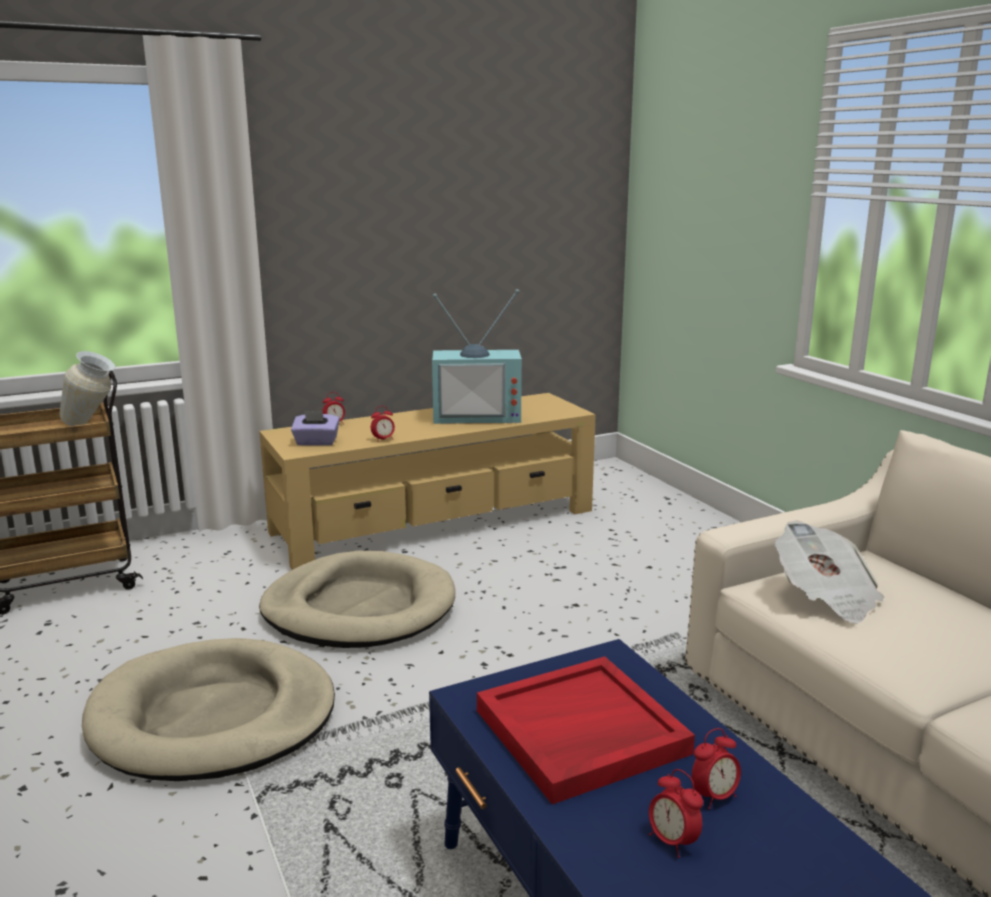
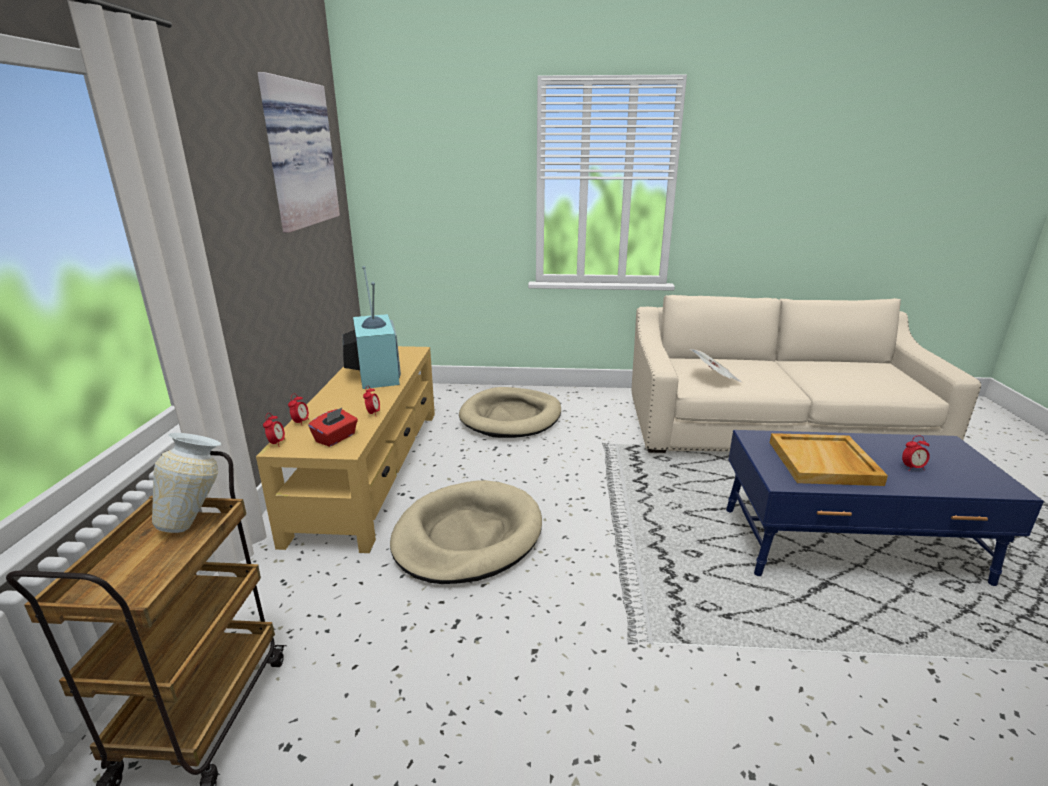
camera: 60 degrees left, 5 degrees up
(213, 717) = (567, 646): beige dog bed -> beige dog bed (511, 417)
(316, 442) = (336, 438): purple tissue box -> red tissue box
(478, 415) = (374, 374): television -> television turned 45 degrees counterclockwise
(500, 152) = (296, 154): none -> picture
(580, 733) = (824, 463): red tray -> beige tray
(714, 797) = (879, 450): alarm clock -> alarm clock (277, 443)

